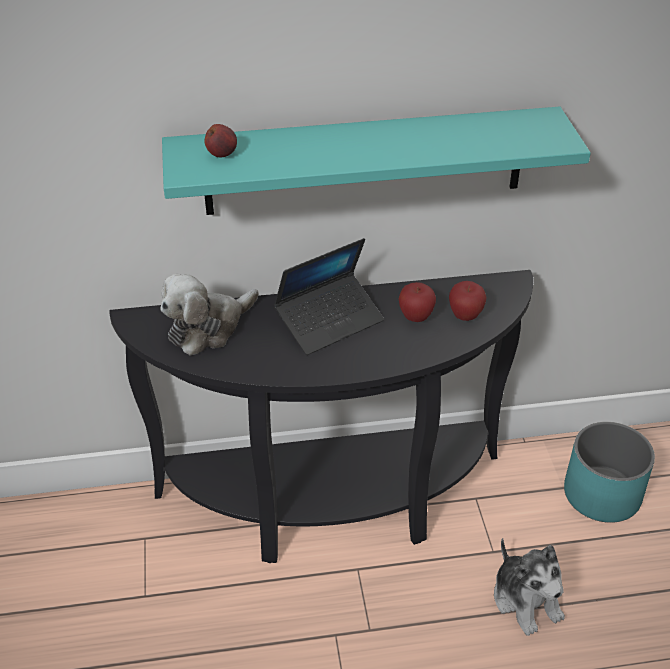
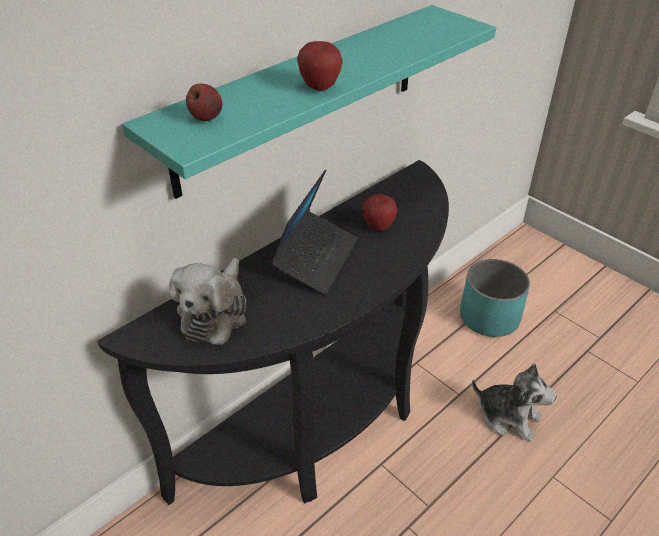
camera: 35 degrees left, 0 degrees up
(465, 316) = (412, 210): apple -> apple (320, 87)

